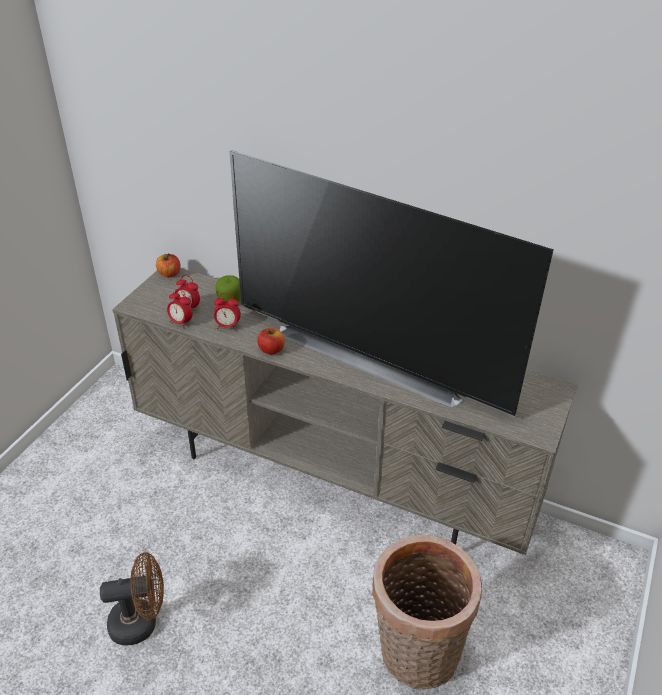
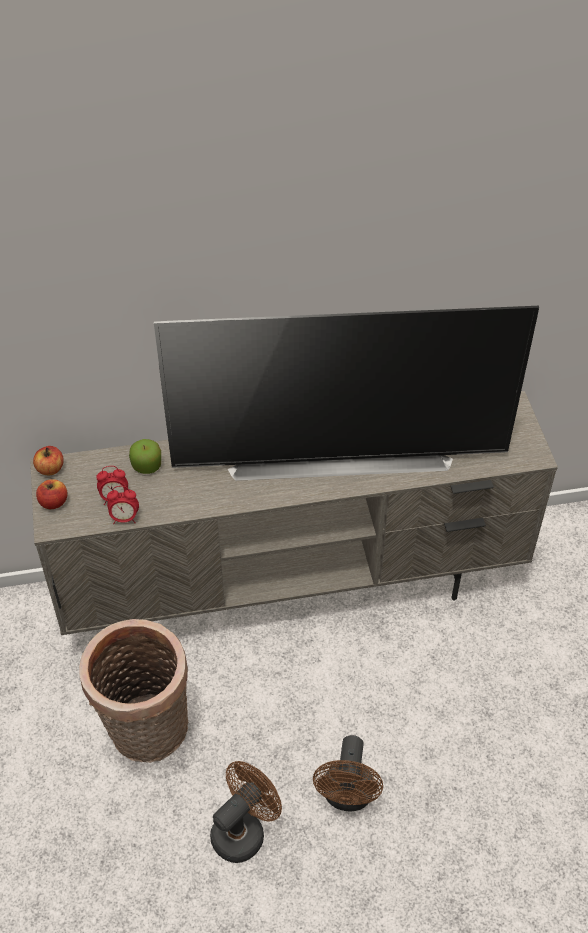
camera: 35 degrees left, 10 degrees up
(227, 326) = (175, 497): alarm clock -> none
(234, 651) = (347, 797): none -> brown fan
(271, 350) = (243, 499): apple -> apple (53, 502)
(415, 657) = (493, 702): basket -> basket (147, 733)

